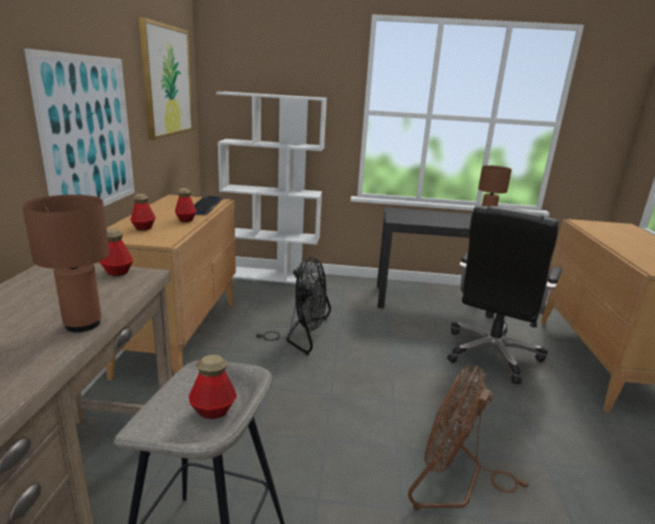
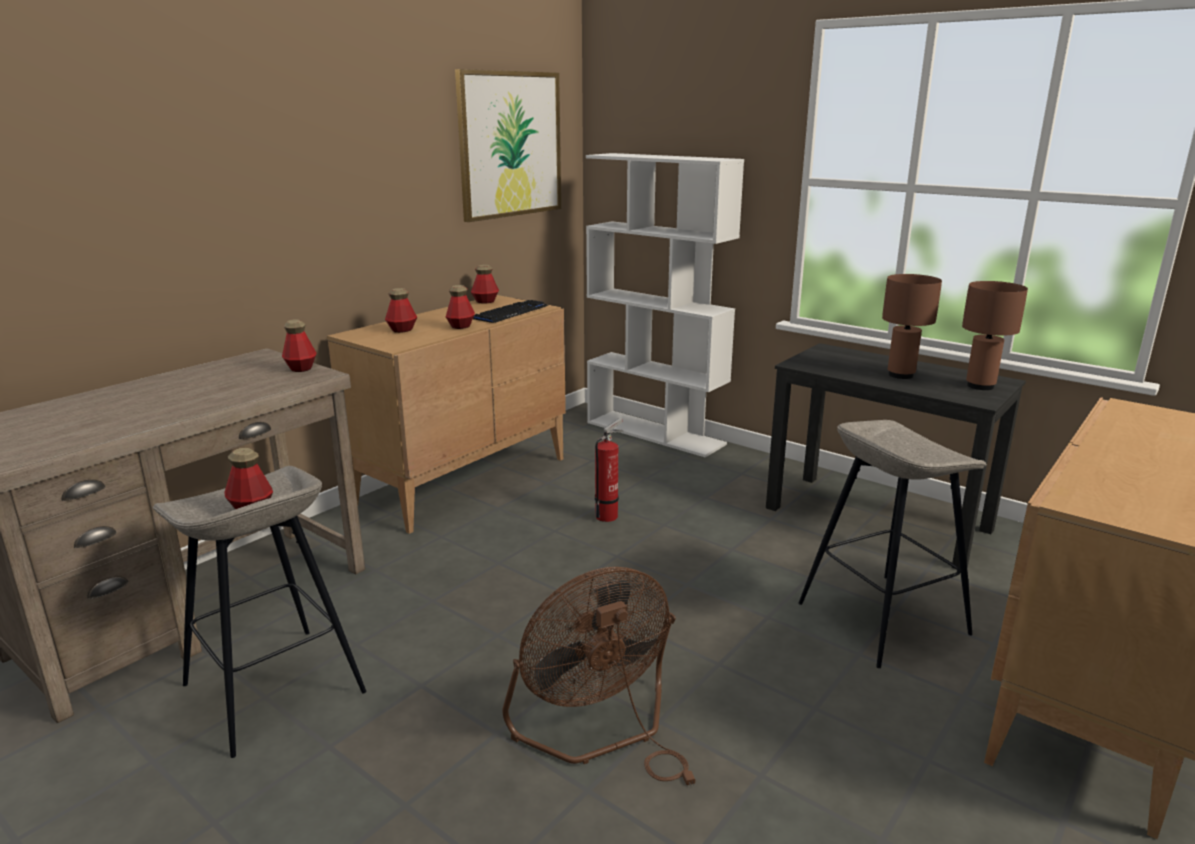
camera: 35 degrees right, 0 degrees up
(81, 324) = (204, 405): brown table lamp -> brown table lamp (900, 375)
(89, 135) = (353, 217): picture -> none
(170, 200) = (485, 301): none -> bottle
(301, 334) = (608, 515): black fan -> fire extinguisher
(491, 353) = (881, 618): black office chair -> grey stool

